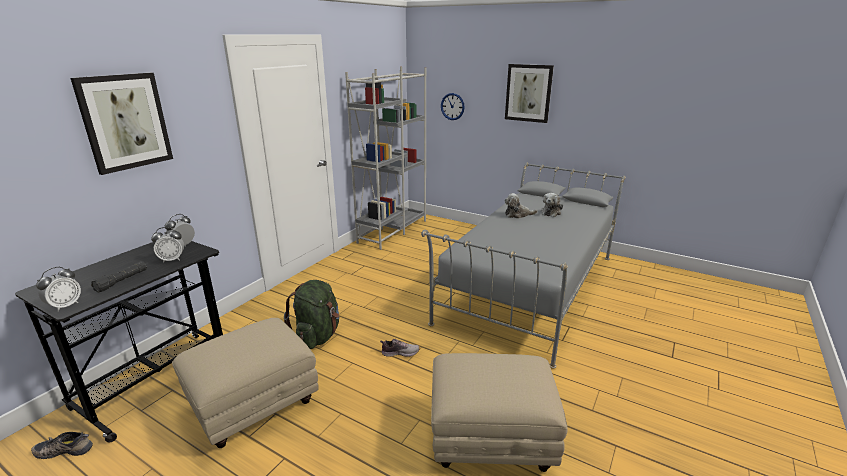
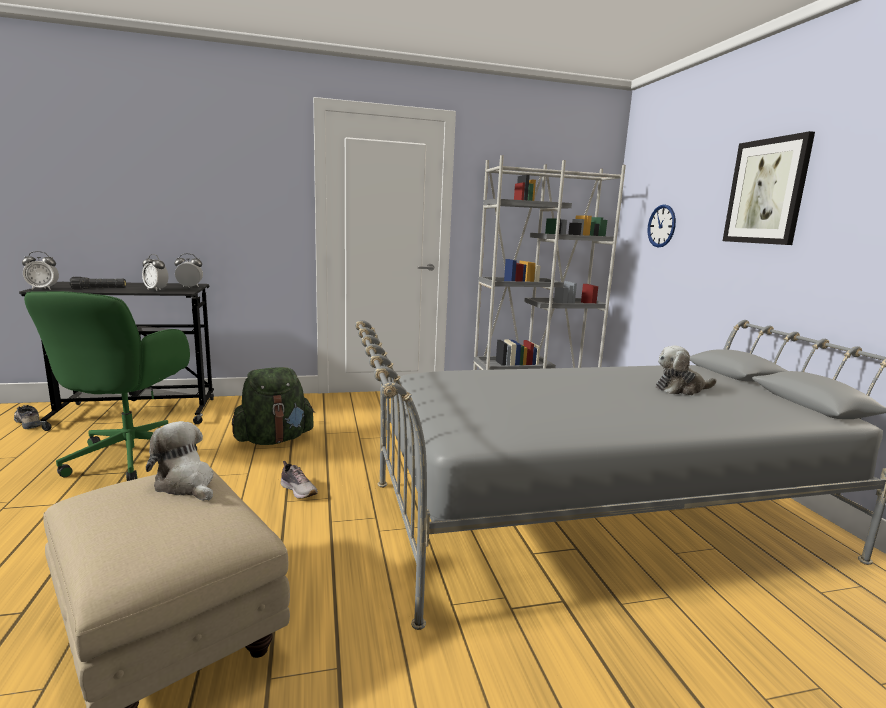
camera: 45 degrees right, 10 degrees down
(125, 122) = (188, 165): picture -> none
(252, 406) = (130, 458): beige ottoman -> green office chair
(518, 215) = (609, 375): plush toy -> plush toy (186, 484)

